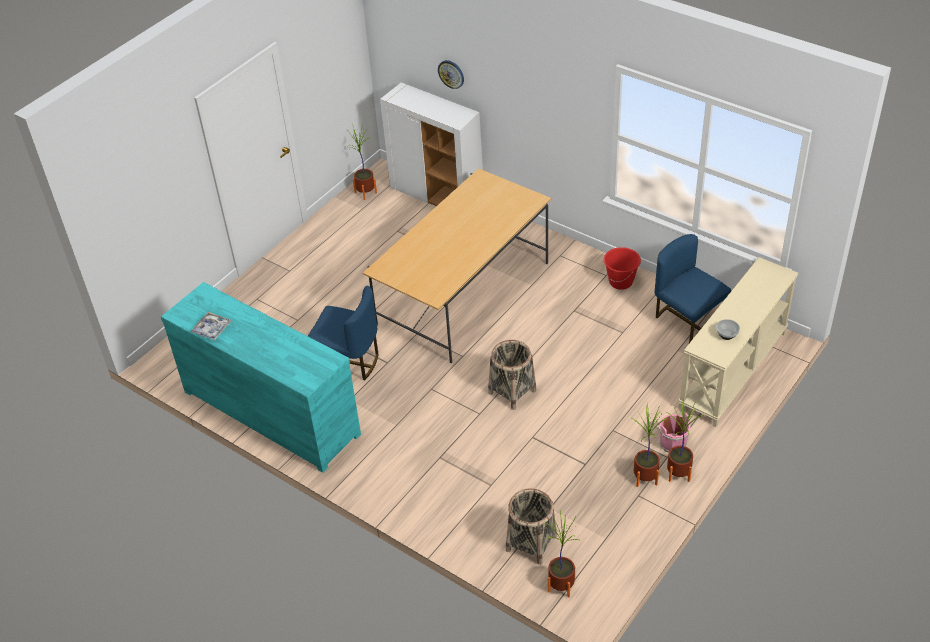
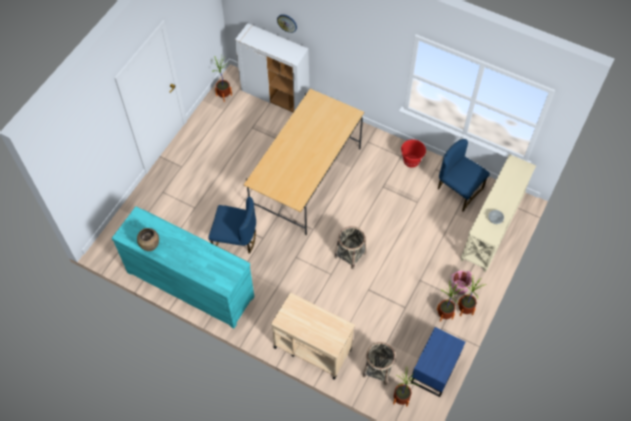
camera: 10 degrees left, 15 degrees up
(211, 329) = (150, 246): tray -> brown vase
(435, 506) = (312, 348): none -> beige cart
(618, 550) = (434, 369): none -> blue nightstand

